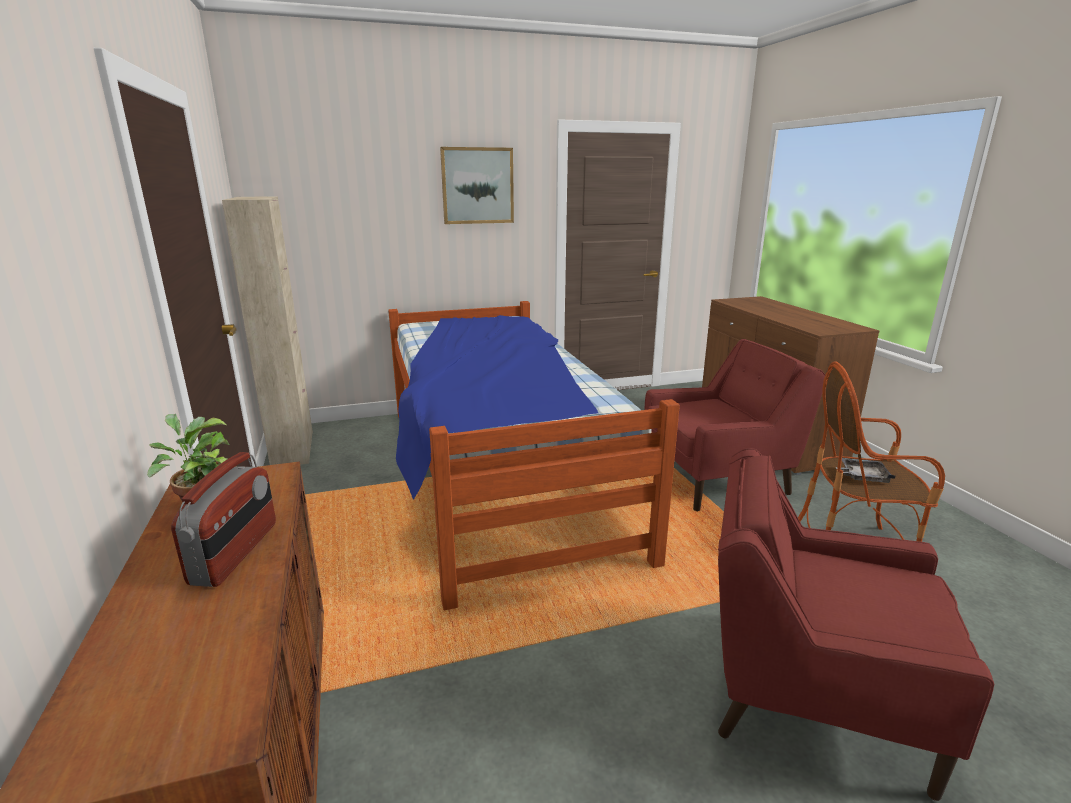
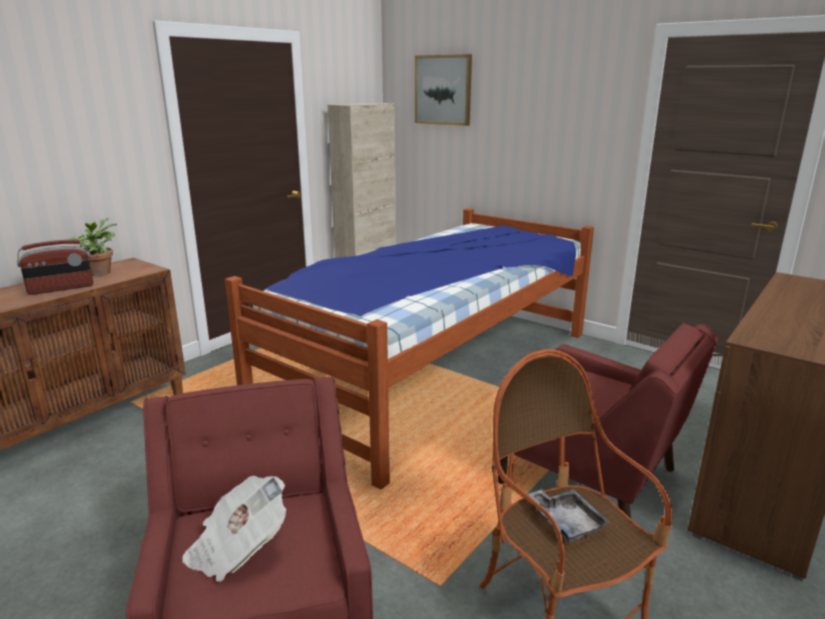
camera: 55 degrees right, 0 degrees up
(477, 186) = (558, 99): picture -> picture (443, 90)
(868, 610) = (237, 548): none -> newspaper

